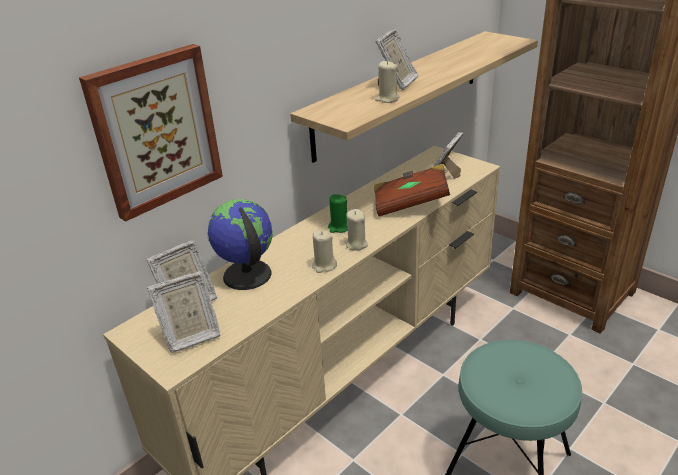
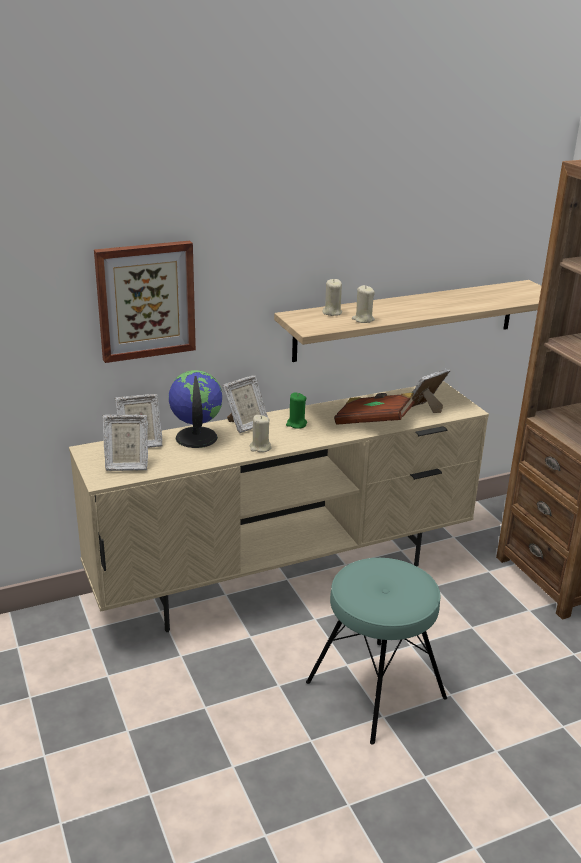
camera: 20 degrees right, 5 degrees down
(356, 244) = (299, 440): beige candle -> beige candle (332, 312)
(397, 84) = (386, 309): picture frame -> picture frame (246, 425)

